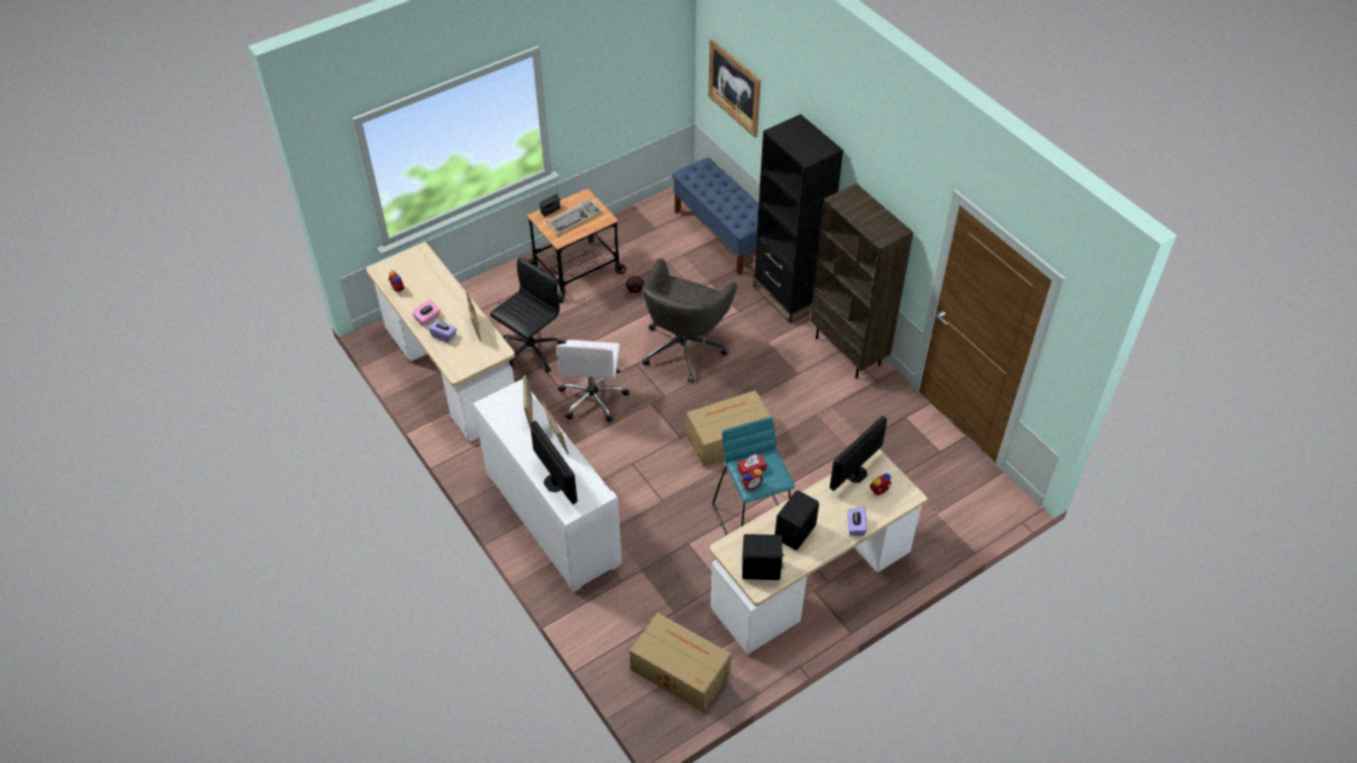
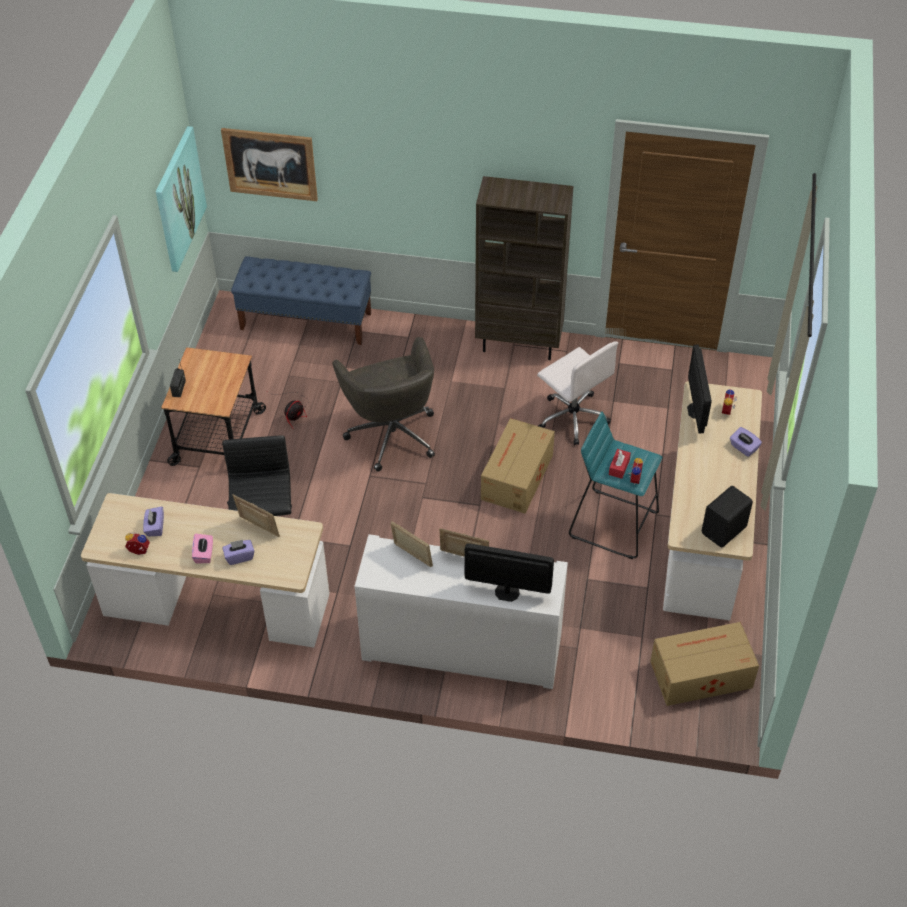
camera: 45 degrees left, 0 degrees up
(423, 282) = (155, 527): none -> purple tissue box
(574, 218) = (209, 380): keyboard -> none
(593, 398) = (371, 530): white office chair -> white office chair (572, 417)
(650, 76) = (178, 199): none -> picture
(788, 296) = (421, 334): black bookcase -> none
(796, 532) = (712, 484): black speaker -> none

